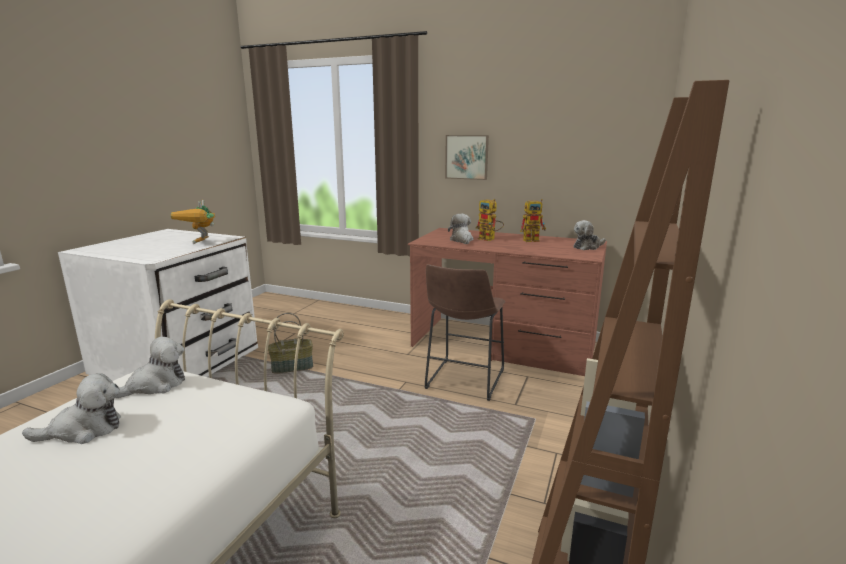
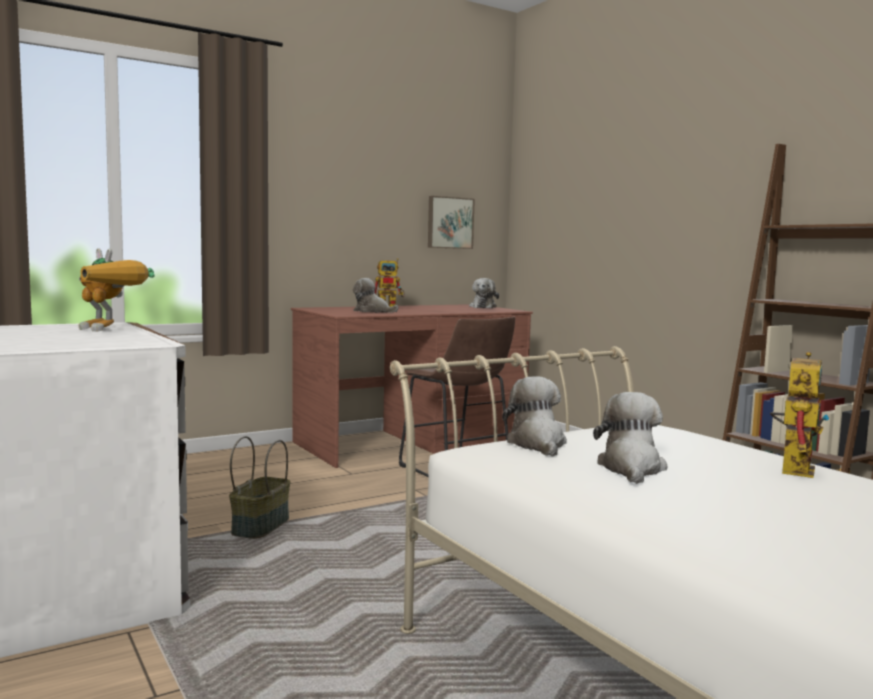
camera: 55 degrees left, 10 degrees down
(467, 157) = (324, 211): picture -> picture (449, 223)
(534, 240) = (426, 307): toy robot -> toy robot (793, 467)

